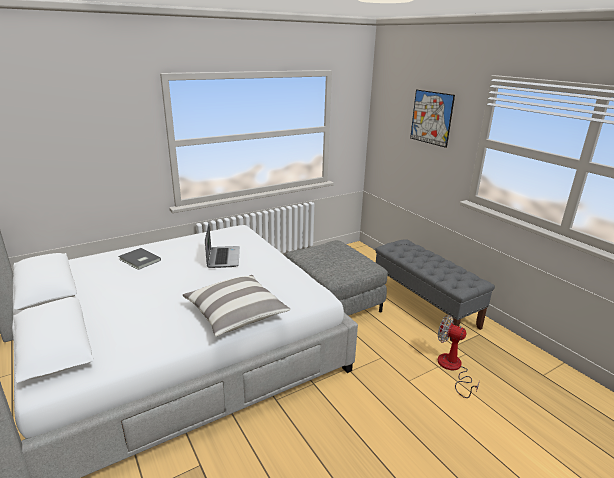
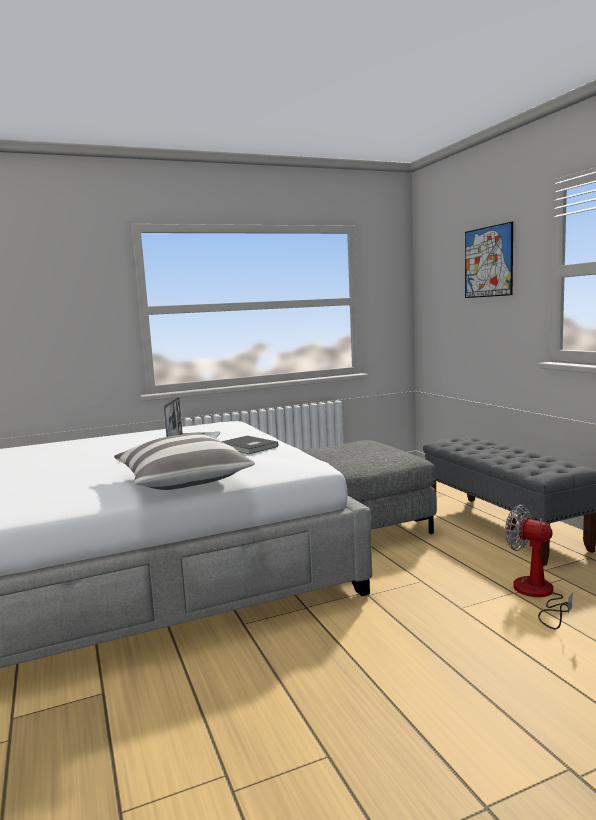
camera: 10 degrees right, 15 degrees down
(139, 260) = (84, 446): grey book -> grey book (247, 447)

